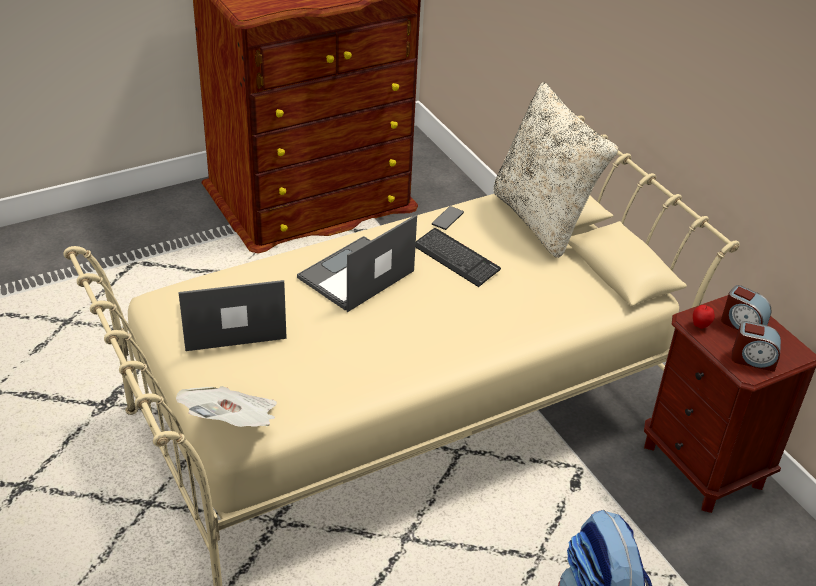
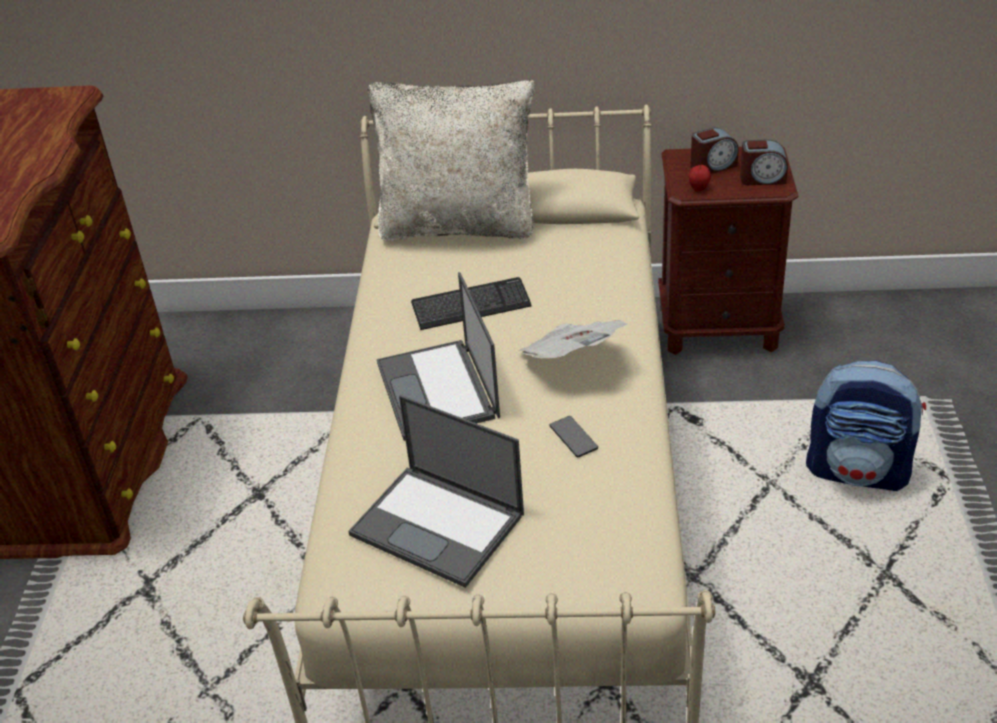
camera: 55 degrees left, 0 degrees up
(230, 320) = (439, 525): laptop -> laptop turned 75 degrees counterclockwise
(233, 424) = (631, 576): newspaper -> newspaper (572, 360)
(447, 219) = (395, 289): phone -> phone (573, 437)
(753, 359) = (762, 178): alarm clock -> alarm clock turned 45 degrees clockwise

